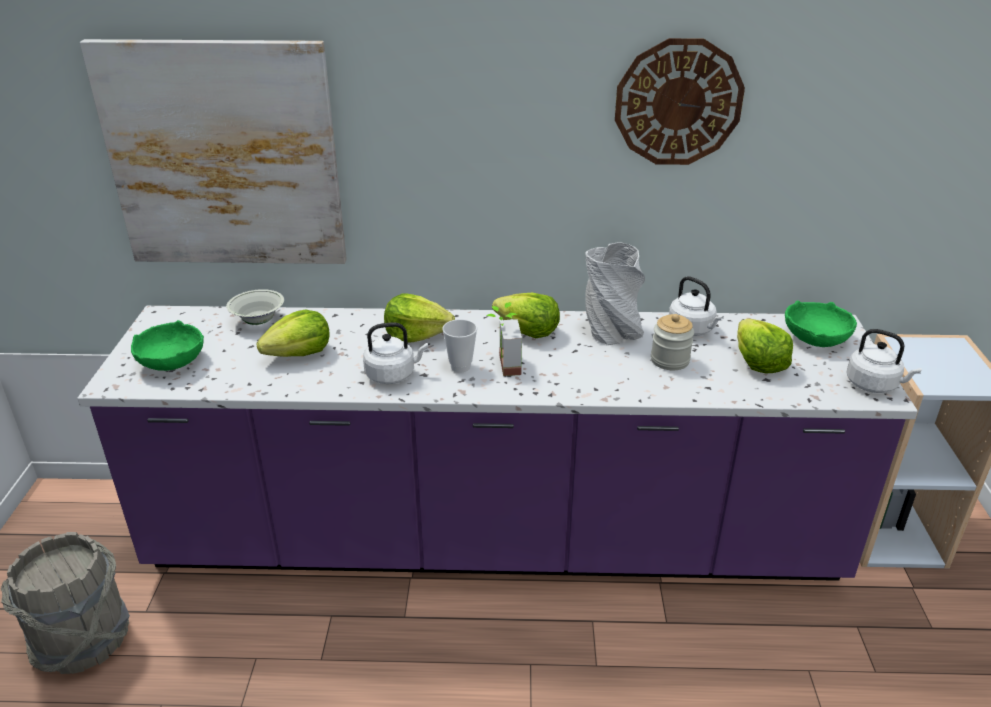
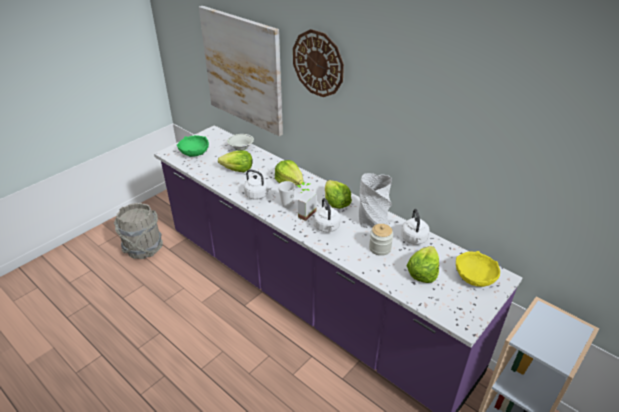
camera: 40 degrees right, 5 degrees up
(678, 103) = (430, 110): wall clock -> wall clock (318, 63)
(816, 339) = (475, 277): green bowl -> yellow bowl
(874, 385) = (468, 317): white kettle -> white kettle (327, 227)

